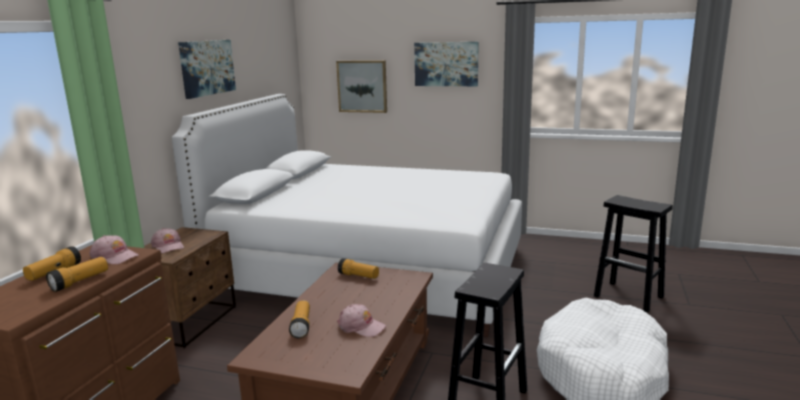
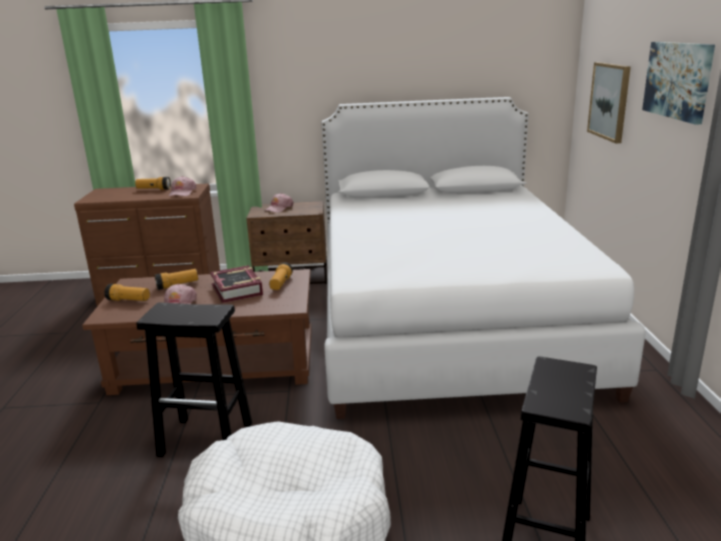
camera: 70 degrees right, 5 degrees up
(80, 282) = (139, 197): flashlight -> flashlight (129, 300)
(207, 67) = (386, 60): picture -> none
(351, 296) = (237, 289): none -> book

